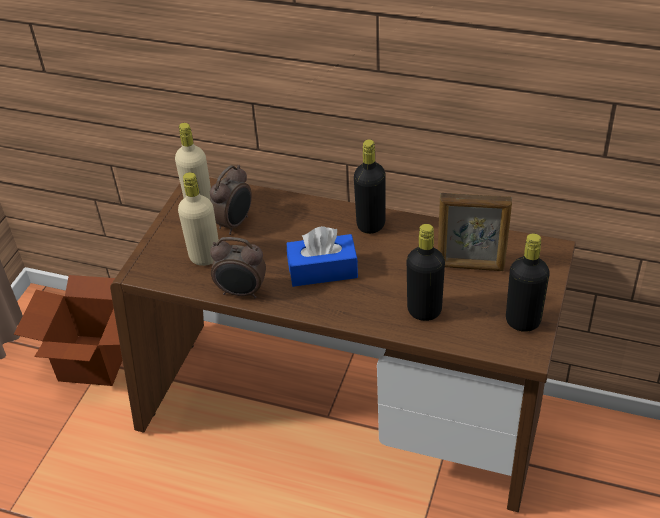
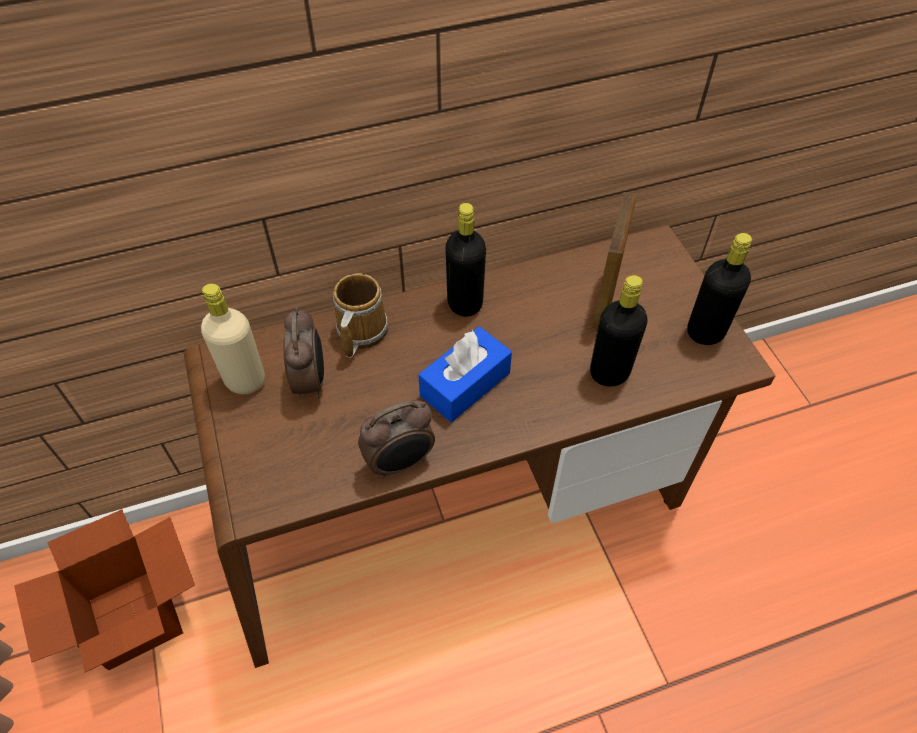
camera: 40 degrees left, 10 degrees up
(205, 257) = (313, 442): beige bottle -> none
(288, 210) = (359, 332): none -> mug
(470, 266) = (605, 299): picture frame -> picture frame turned 45 degrees counterclockwise

